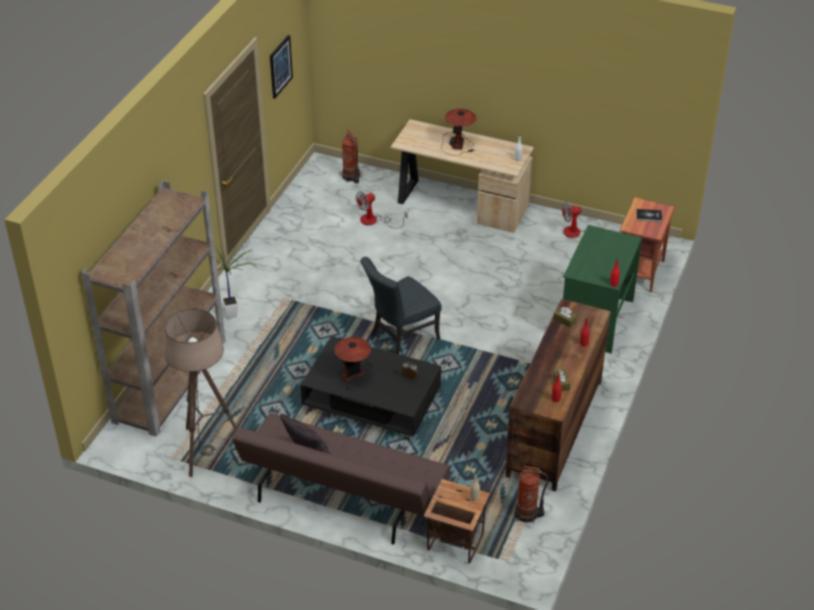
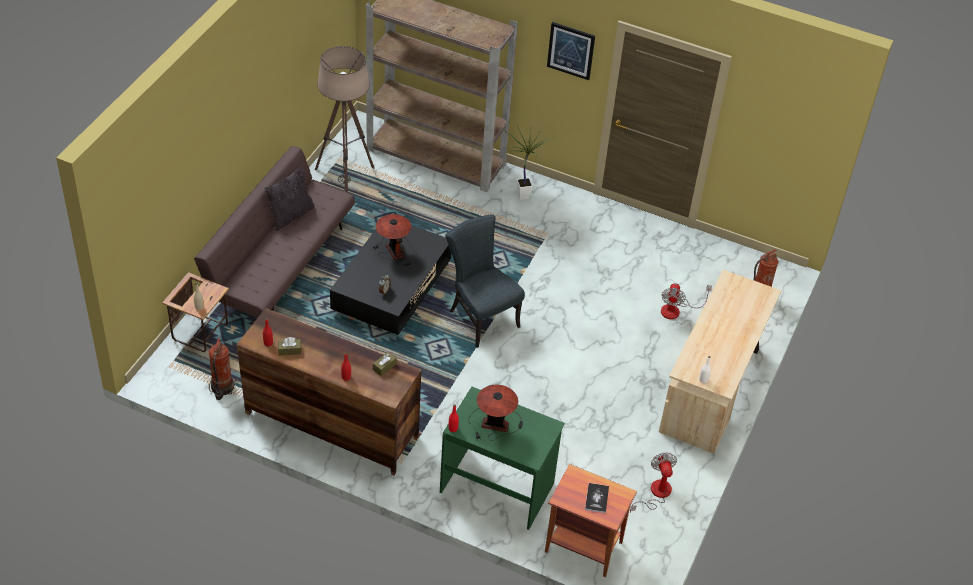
camera: 90 degrees right, 5 degrees up
(280, 66) = (767, 124): picture -> picture (571, 50)
(374, 221) = (676, 310): fan -> fan turned 135 degrees counterclockwise
(457, 144) = (732, 327): table lamp -> table lamp (494, 424)

